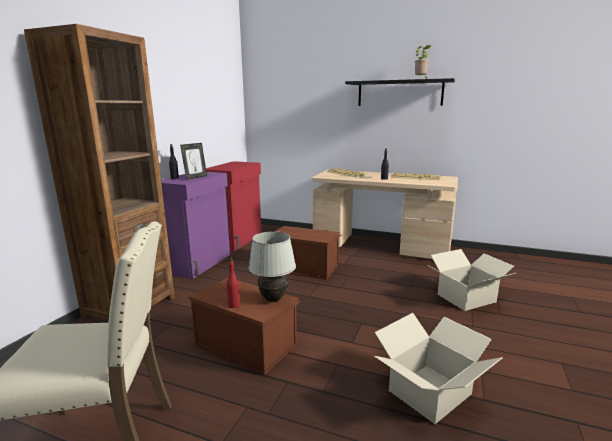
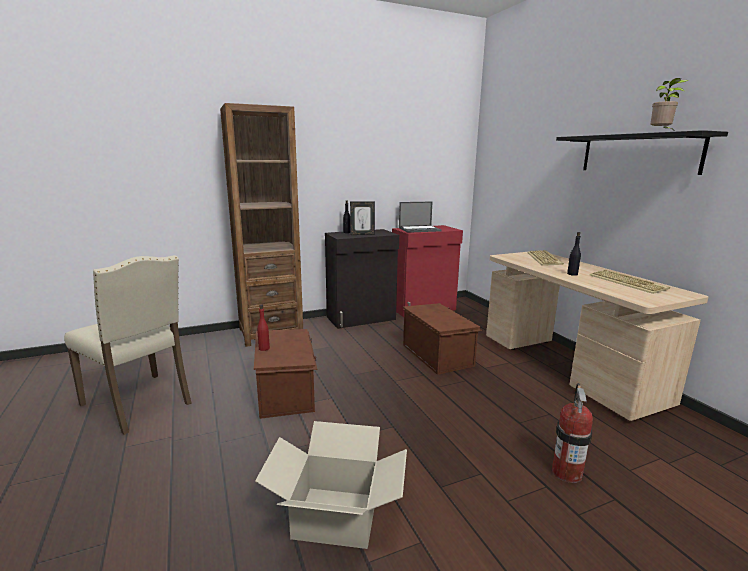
camera: 45 degrees right, 0 degrees up
(199, 263) = (362, 318): purple cabinet -> black cabinet
(228, 166) = (420, 229): none -> laptop
(273, 299) = (295, 357): white table lamp -> none
(467, 298) = (567, 472): cardboard box -> fire extinguisher

